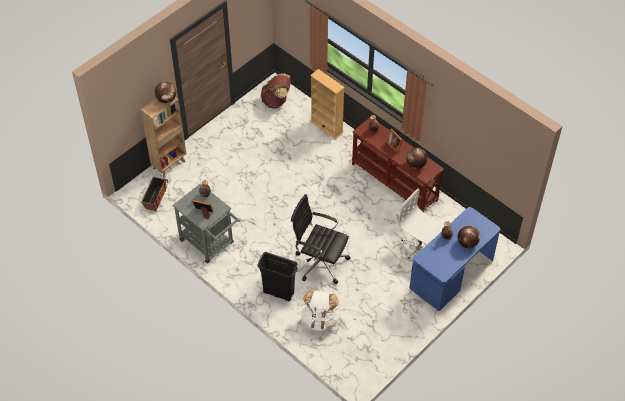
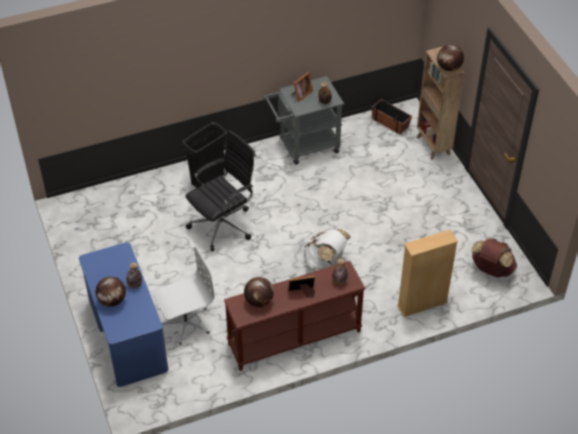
camera: 115 degrees right, 5 degrees down
(319, 321) = (151, 198): white backpack -> white backpack (325, 263)

